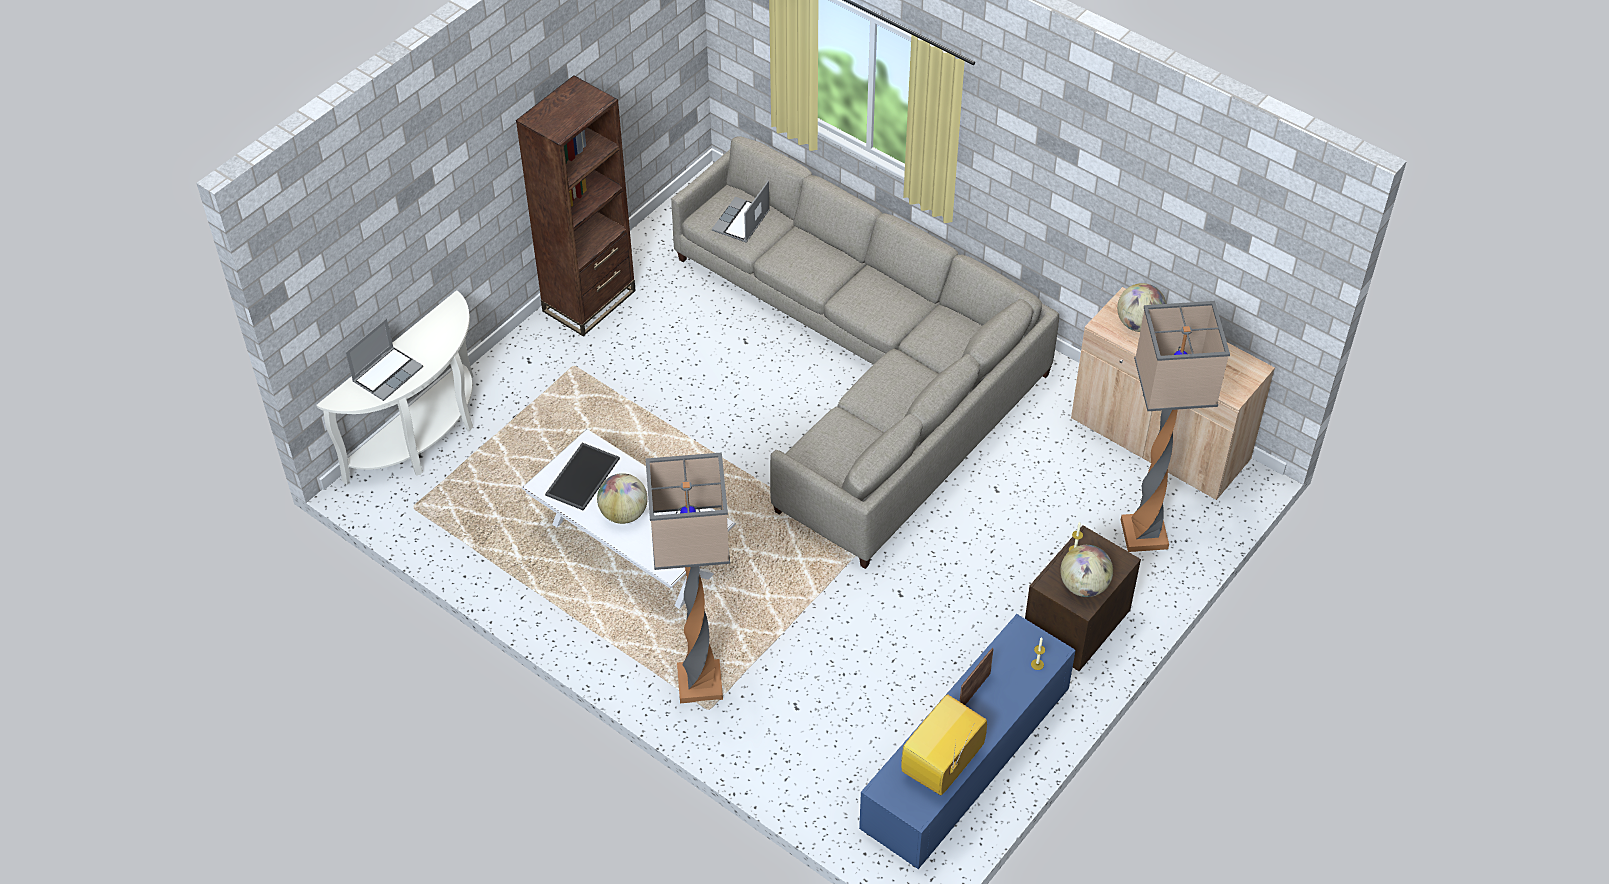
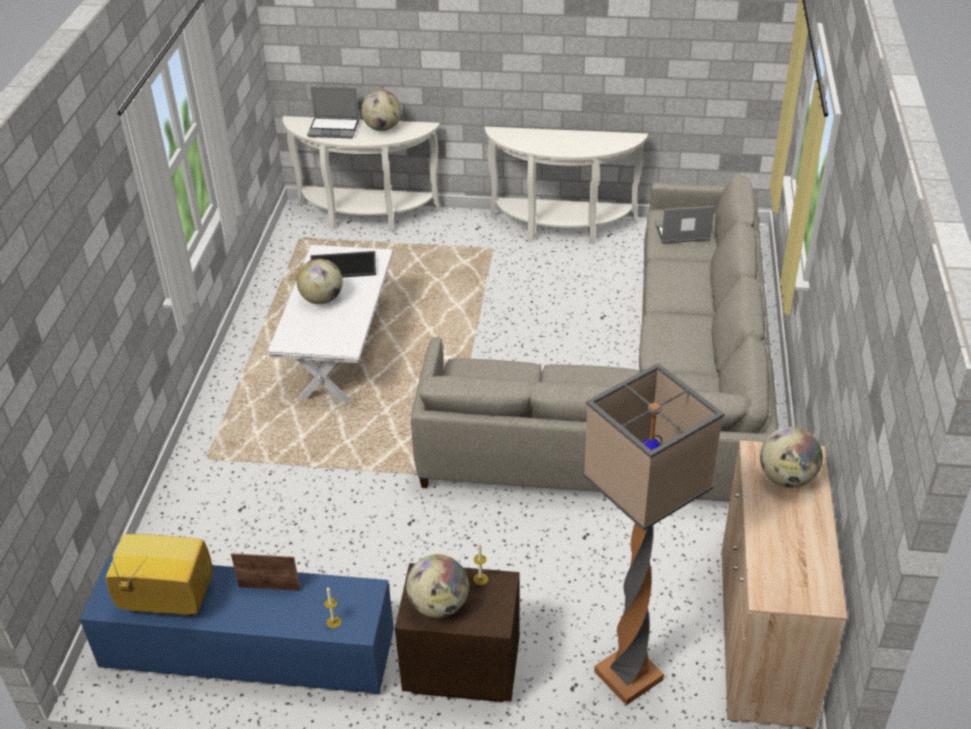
camera: 60 degrees right, 10 degrees down
(424, 336) = (383, 128): none -> globe
(589, 301) = (562, 229): brown bookcase -> white console table
(698, 684) = (229, 442): floor lamp -> none

